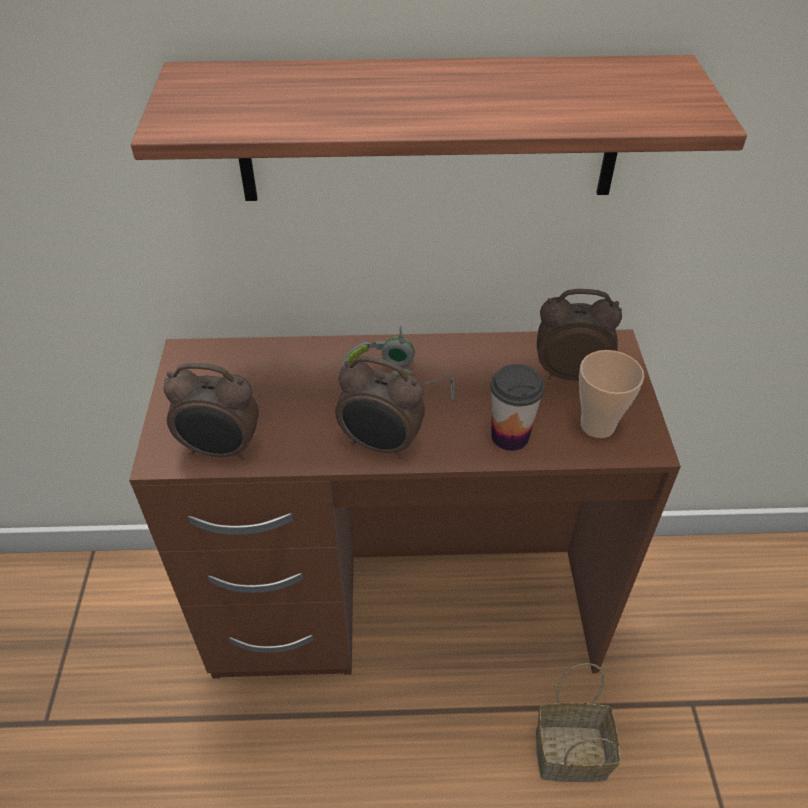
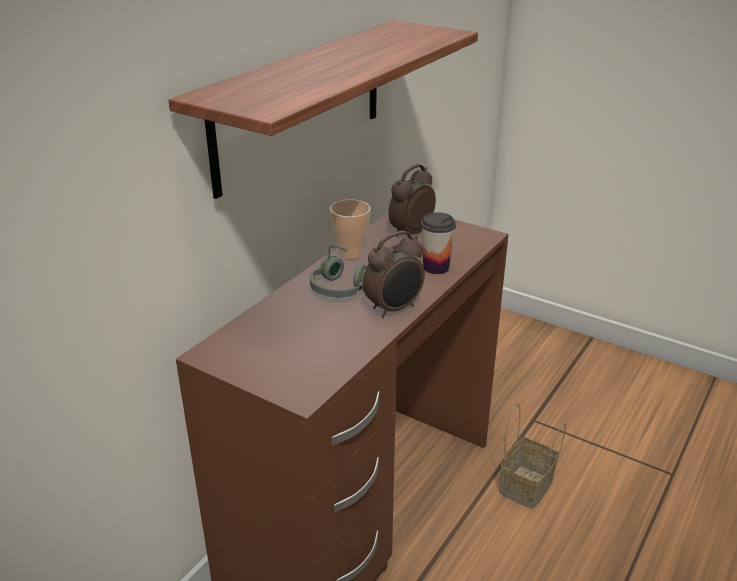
camera: 55 degrees left, 15 degrees down
(221, 450) = (327, 369): alarm clock -> none
(597, 425) = (457, 241): cup -> cup (350, 254)

